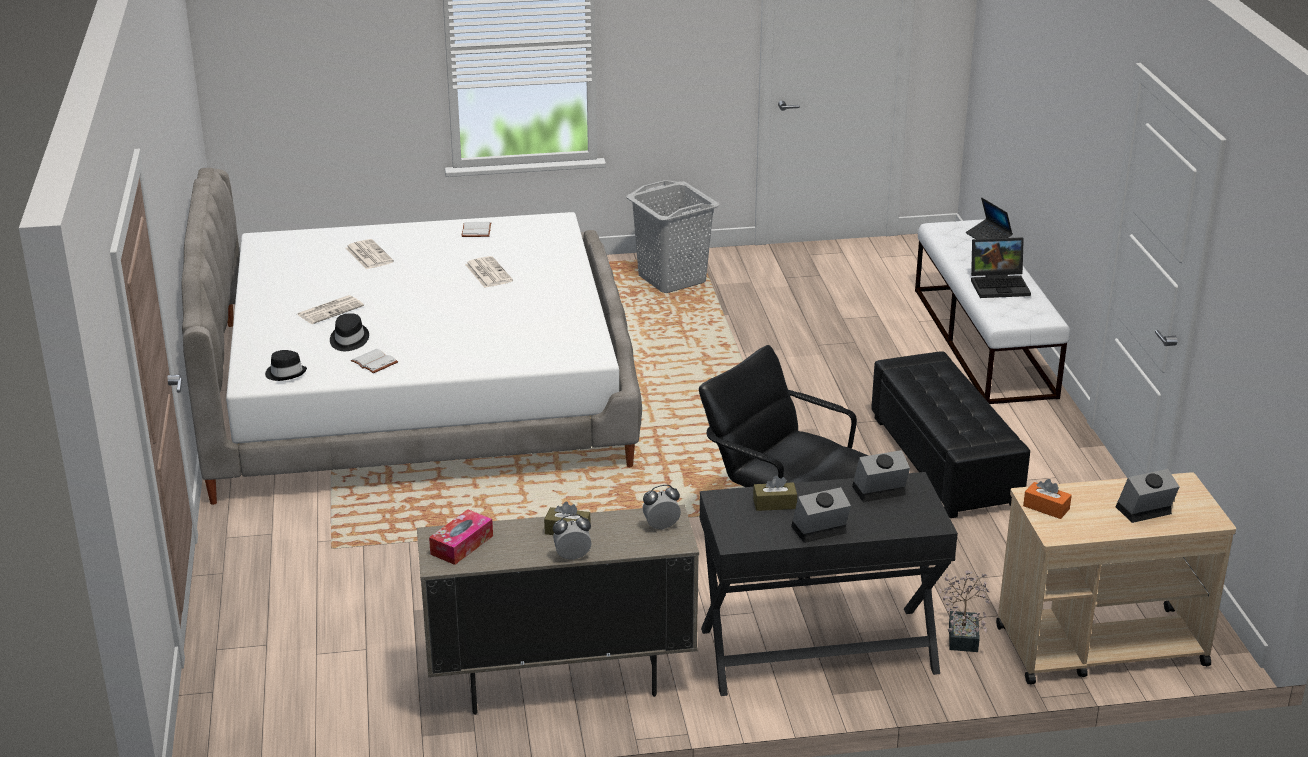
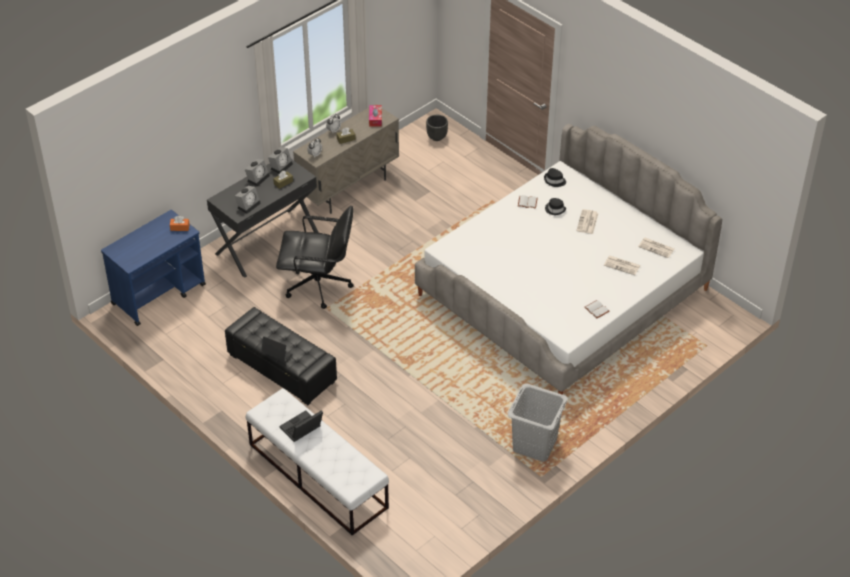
camera: 145 degrees right, 15 degrees up
(260, 709) = (437, 137): none -> black planter
(487, 273) = (551, 280): newspaper -> newspaper (657, 248)
(963, 634) = (216, 275): potted plant -> none
(988, 238) = (336, 476): laptop -> laptop (276, 355)
(1099, 645) = (159, 294): beige cart -> blue cart
(1143, 512) = (140, 242): alarm clock -> alarm clock (281, 166)

